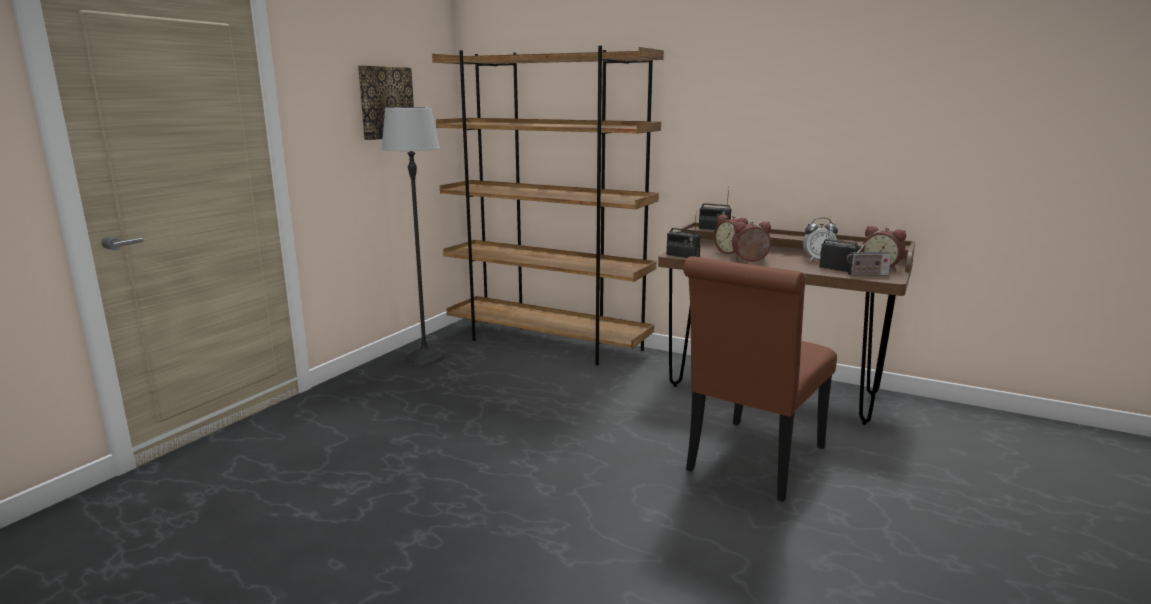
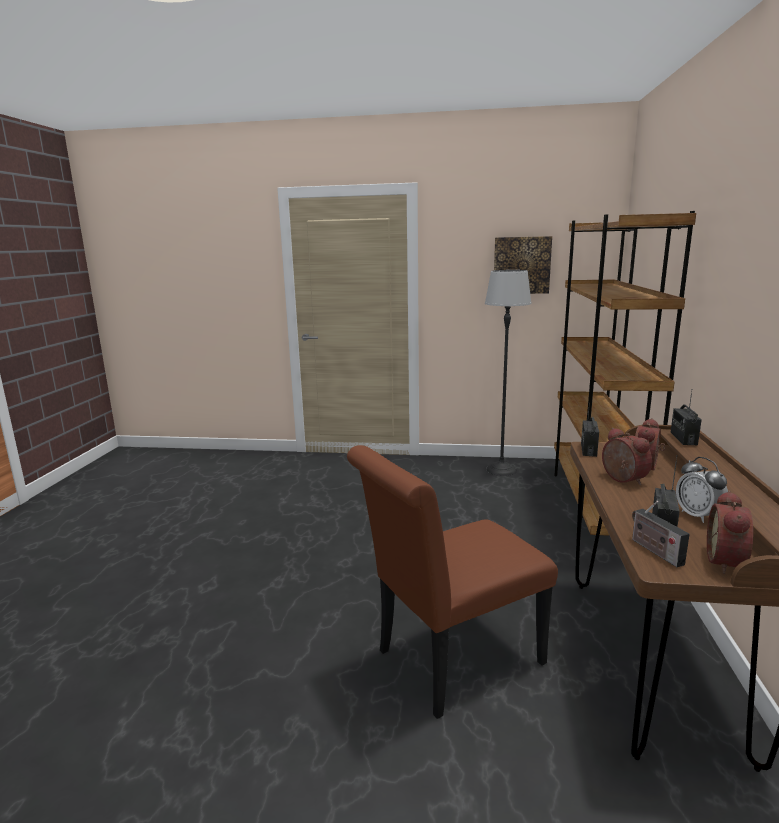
camera: 70 degrees right, 0 degrees up
(752, 463) = (451, 661): brown chair -> brown chair turned 45 degrees counterclockwise

